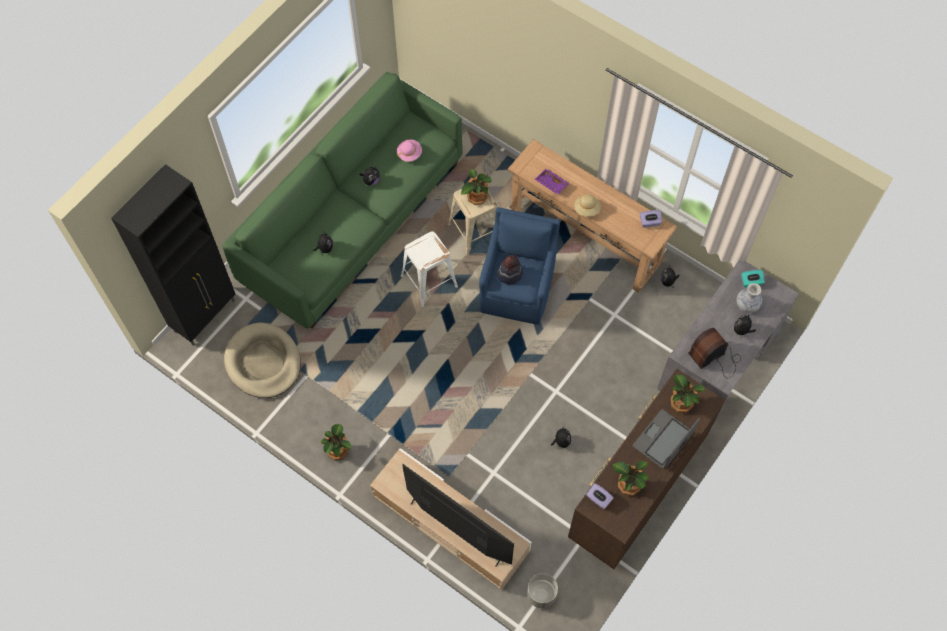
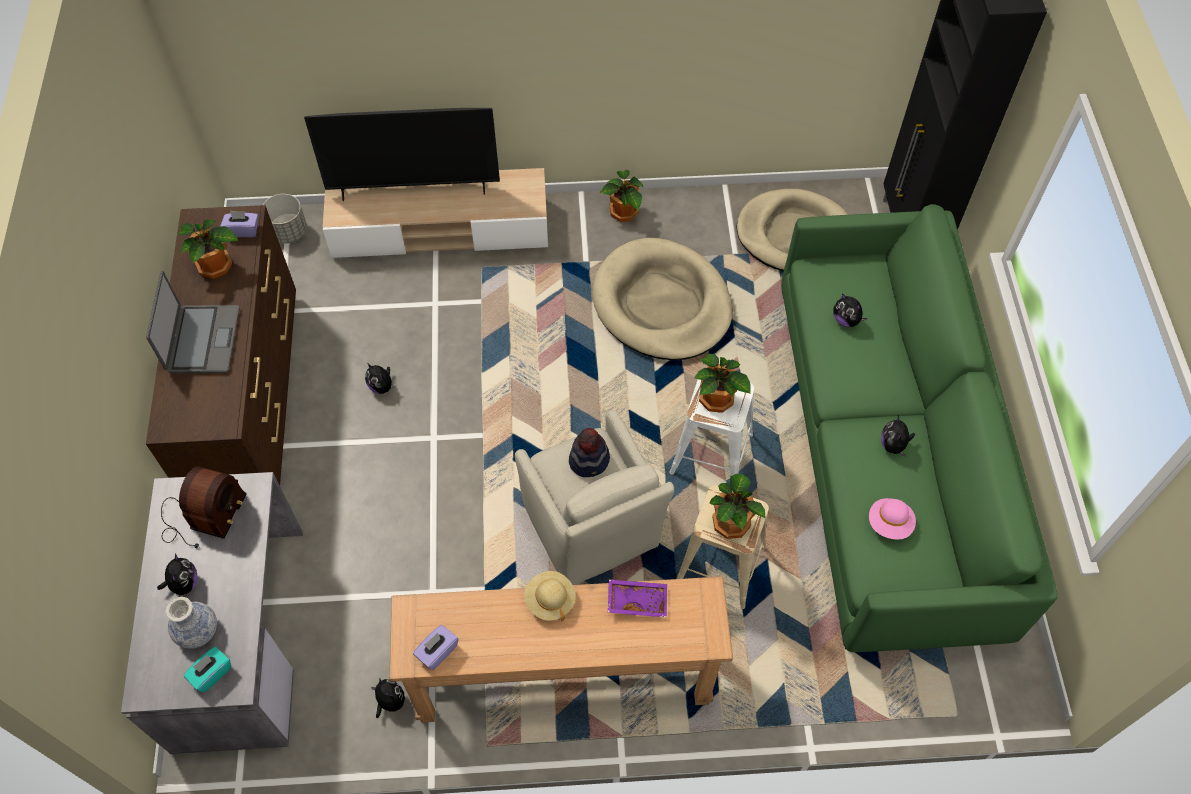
camera: 140 degrees right, 5 degrees down
(374, 376) = (662, 304): none -> beige dog bed
(517, 289) = (591, 529): blue armchair -> beige armchair
(681, 402) = (206, 400): potted plant -> potted plant (717, 400)

